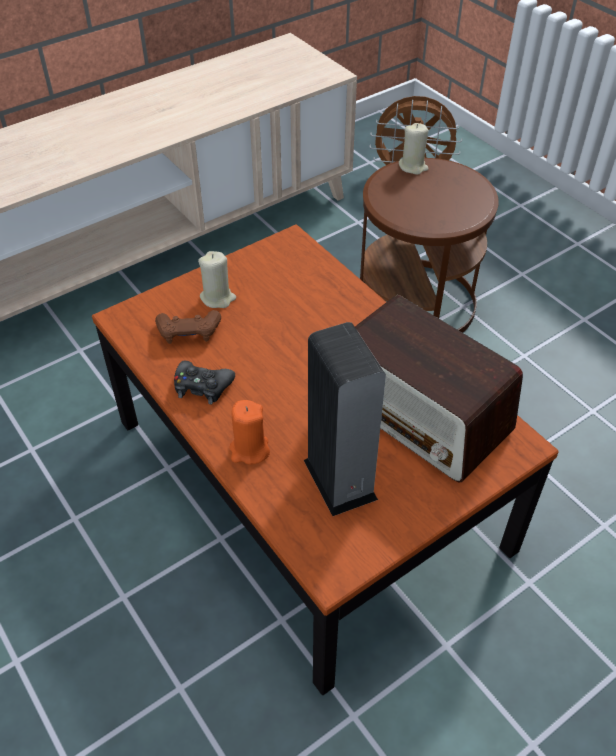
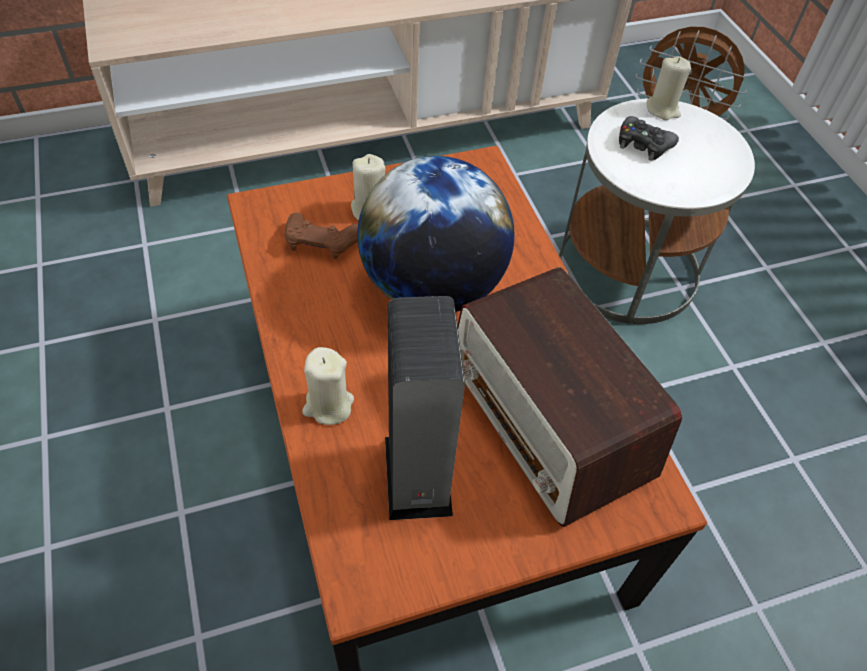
camera: 15 degrees right, 5 degrees up
(202, 386) = (308, 312): black game controller -> black game controller (643, 144)
(249, 450) = (328, 405): orange candle -> beige candle
(292, 342) = (432, 287): none -> globe
(416, 302) = (628, 269): brown side table -> white side table

